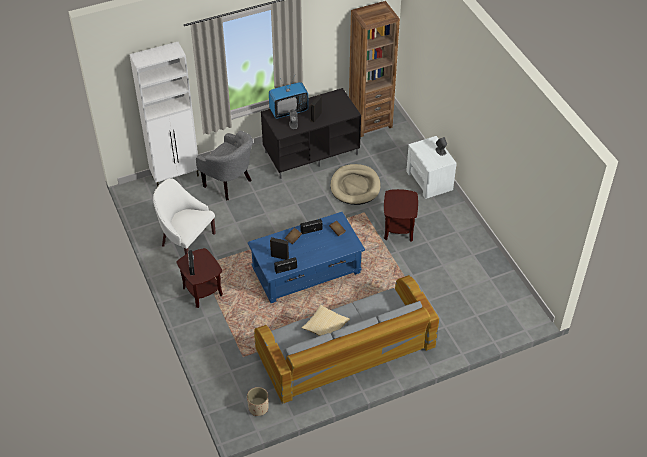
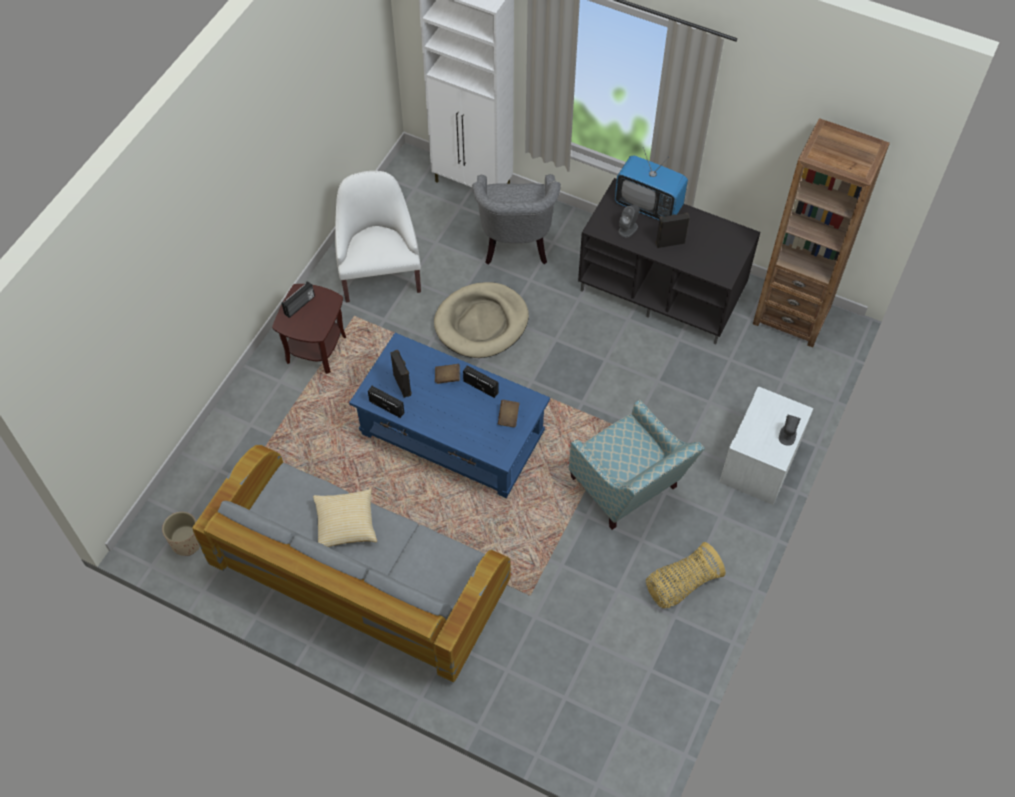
camera: 50 degrees right, 10 degrees up
(355, 186) = (654, 383): beige dog bed -> beige dog bed (481, 323)
(399, 229) = (629, 490): brown side table -> armchair
(460, 243) = (681, 584): none -> basket

